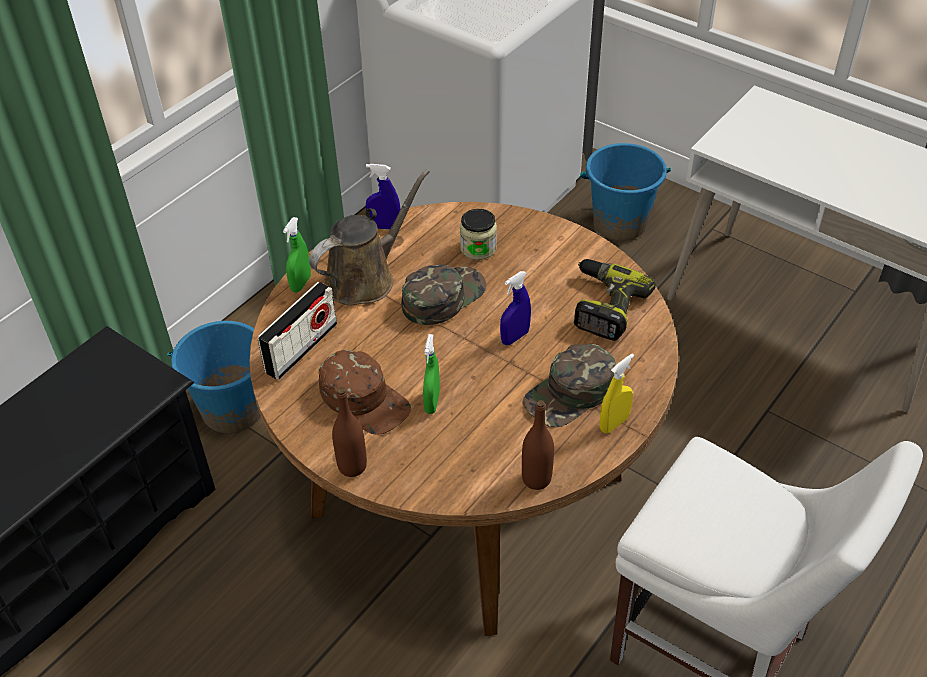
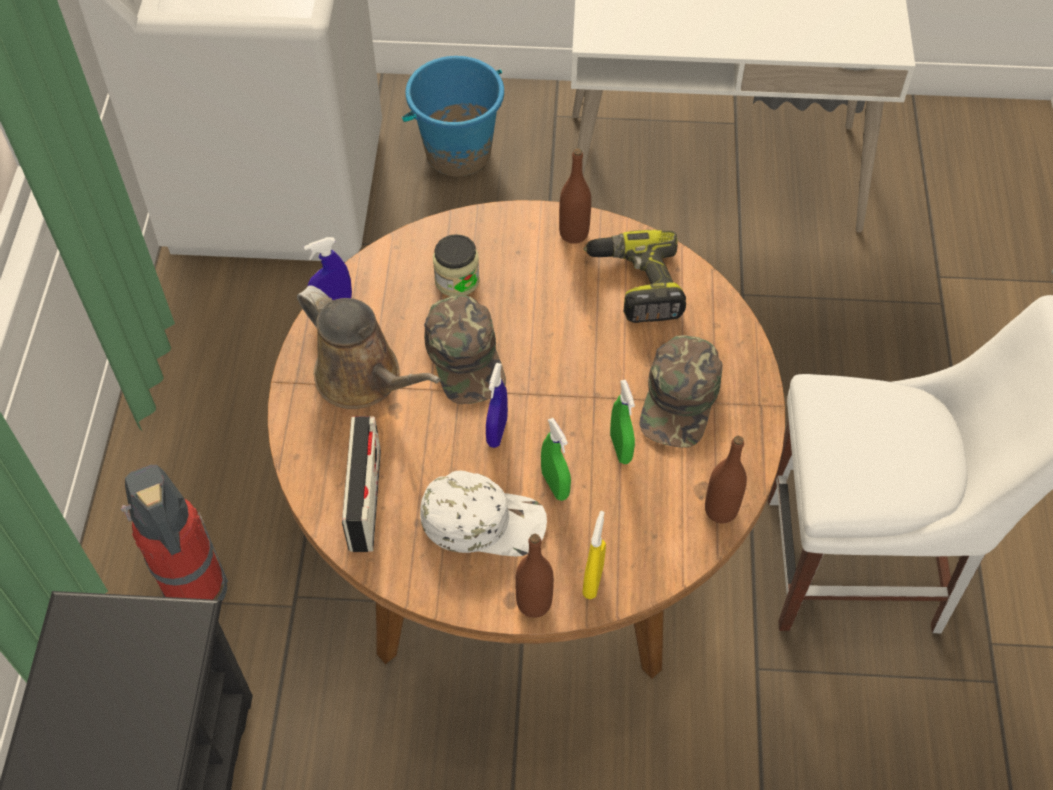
camera: 35 degrees left, 10 degrees up
(233, 409) = (197, 592): blue bucket -> fire extinguisher
(301, 283) = (297, 423): green spray bottle -> green spray bottle (620, 448)
(365, 278) = (364, 378): brown watering can -> brown watering can turned 120 degrees clockwise
(365, 399) = (483, 521): brown cap -> white cap
(442, 296) = (466, 357): green cap -> green cap turned 150 degrees clockwise
(515, 337) = (578, 366): blue spray bottle -> blue spray bottle (497, 432)
(586, 255) = (574, 233): none -> brown bottle
(614, 423) = (745, 409): yellow spray bottle -> yellow spray bottle (593, 581)

